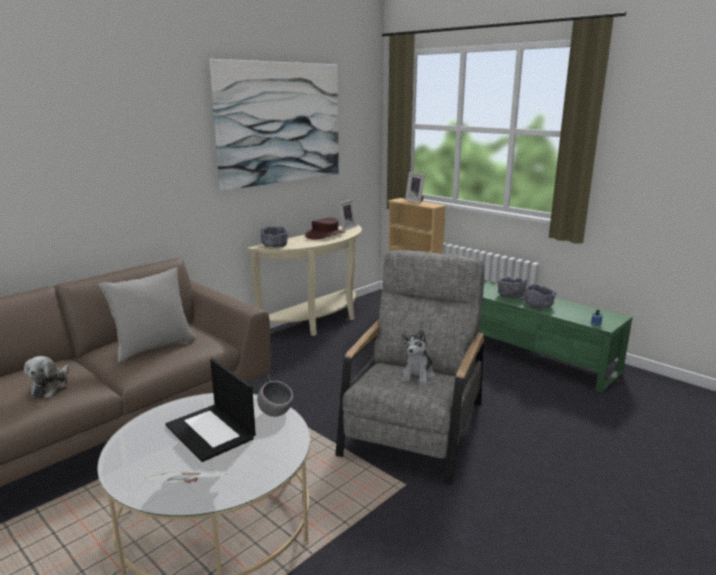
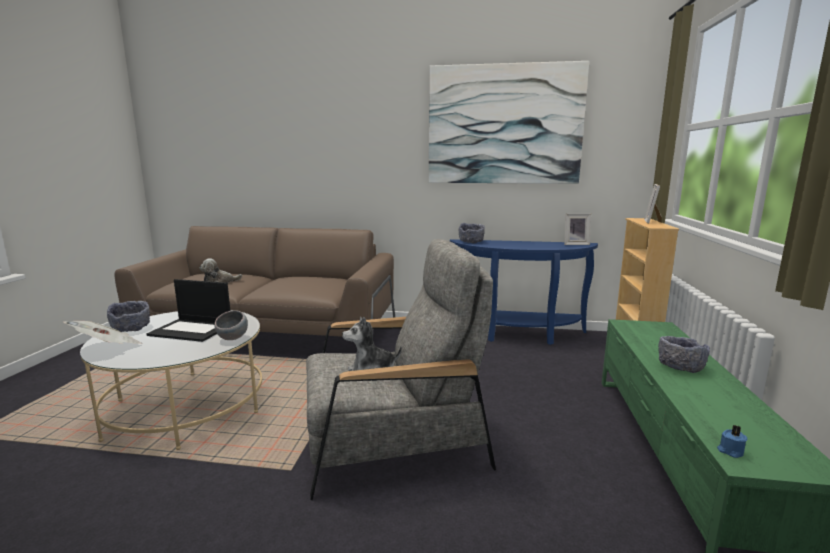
camera: 55 degrees right, 5 degrees down
(154, 347) = (295, 283): grey pillow -> none
(211, 432) = (192, 330): laptop -> laptop turned 90 degrees counterclockwise
(319, 322) = (518, 334): beige console table -> blue console table
(325, 235) = (536, 244): brown hat -> none
(538, 305) = (691, 390): grey bowl -> grey bowl (131, 328)

